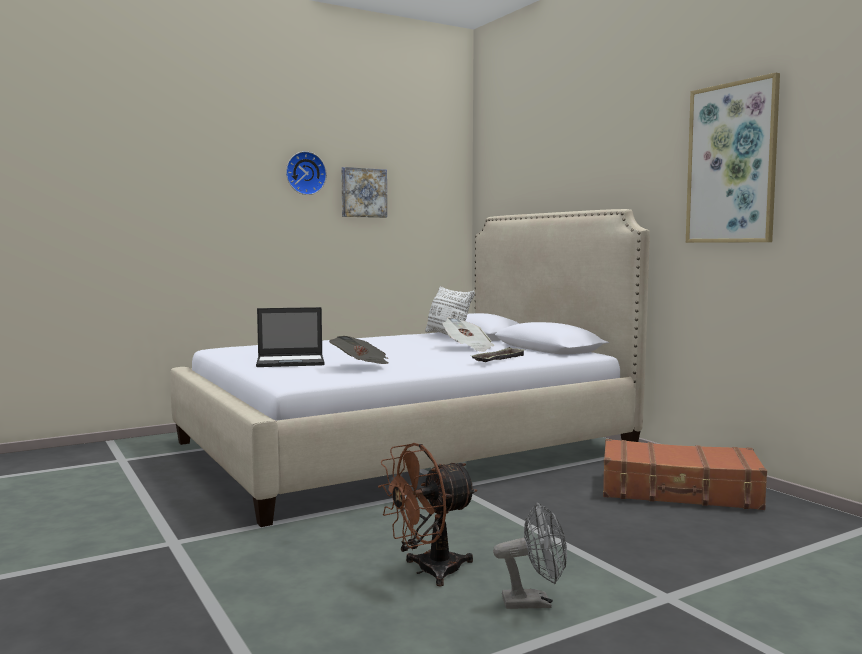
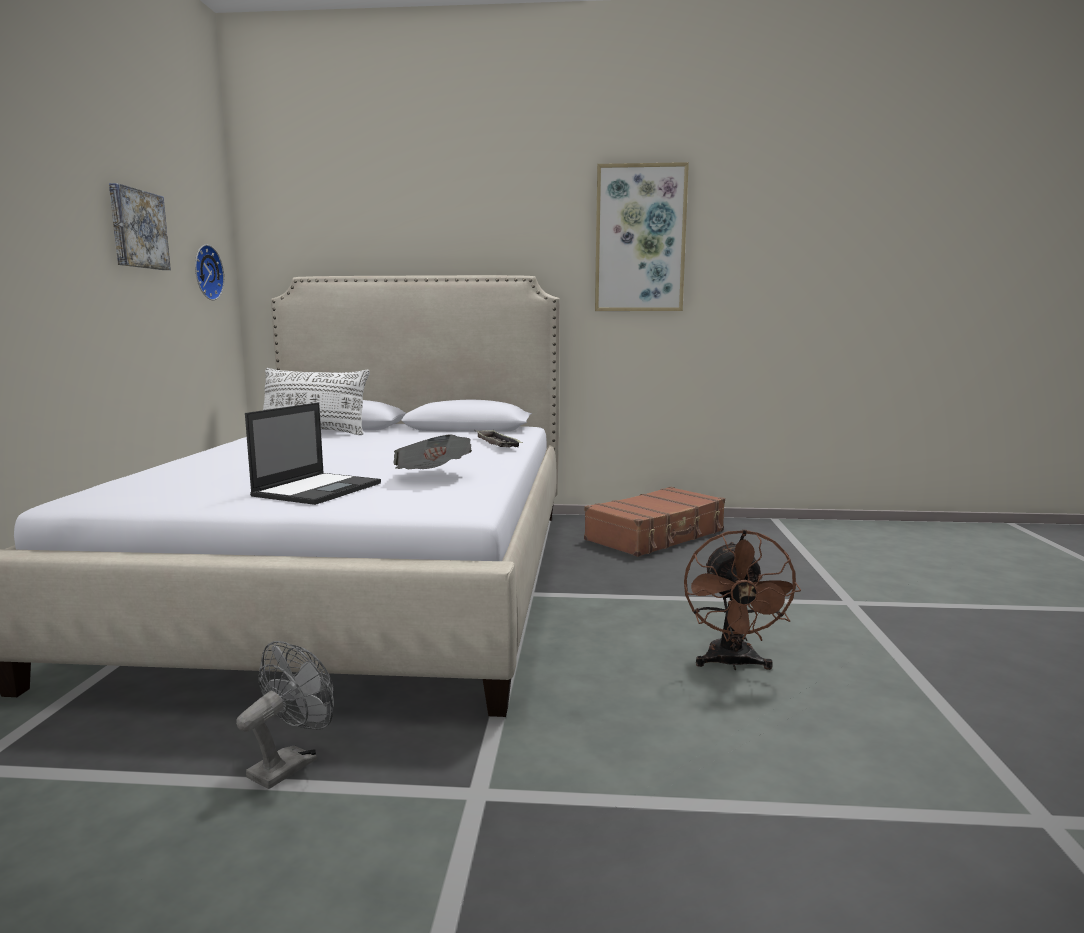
camera: 55 degrees left, 5 degrees up
(305, 173) = (65, 185): wall clock -> wall clock (205, 272)
(468, 348) = (410, 439): newspaper -> none
(534, 602) = (831, 644): grey fan -> grey fan (290, 763)

